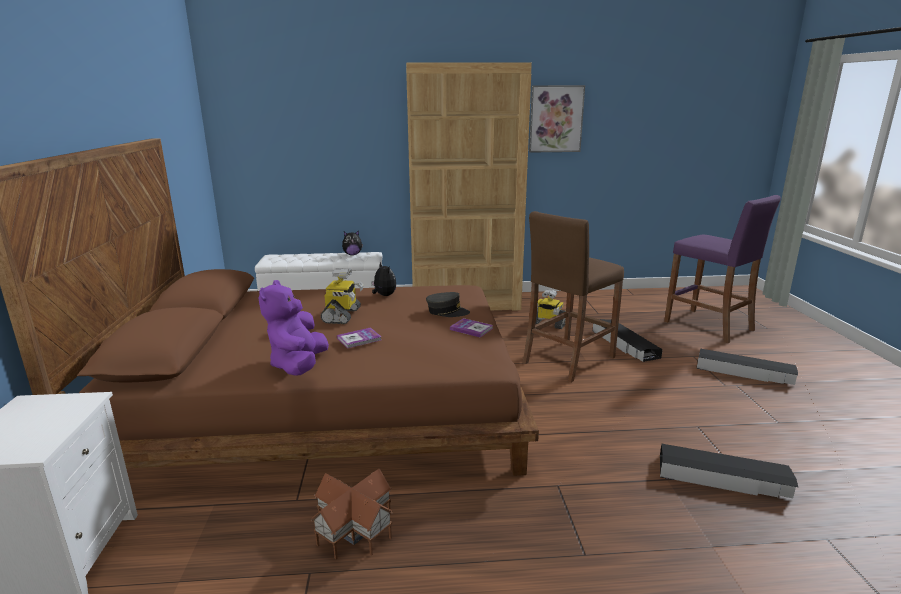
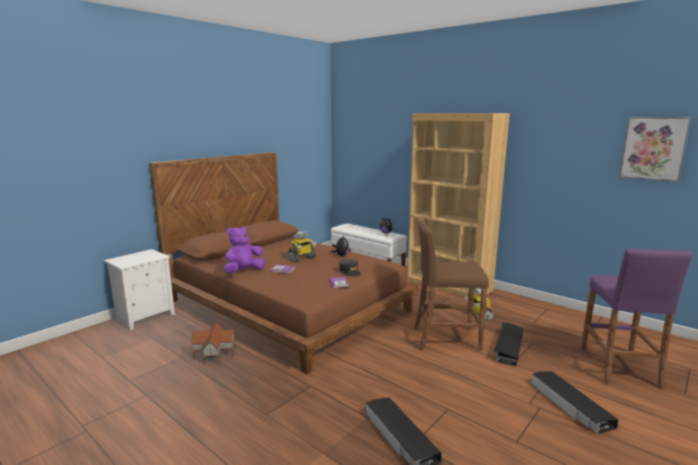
camera: 45 degrees right, 5 degrees down
(556, 119) = (539, 156): picture -> picture (653, 148)

